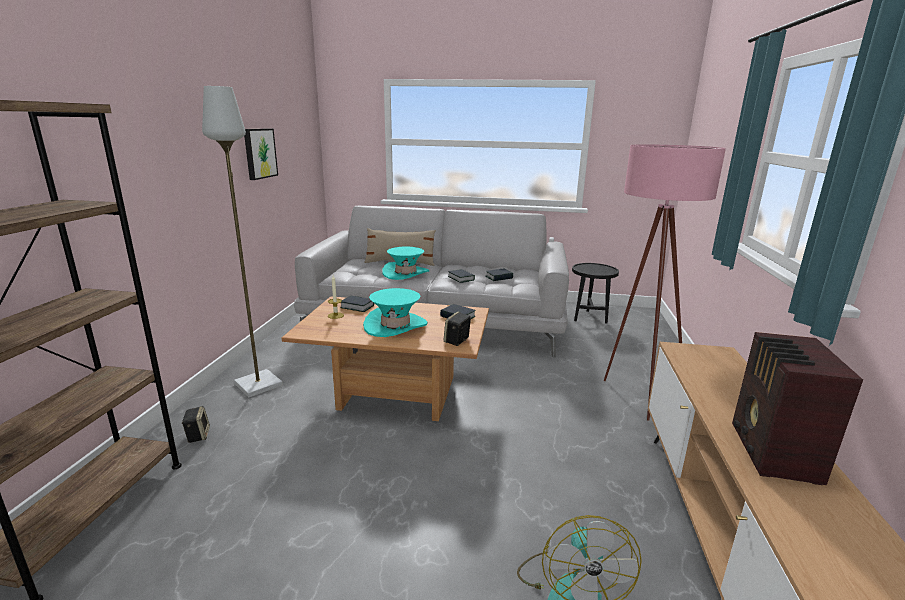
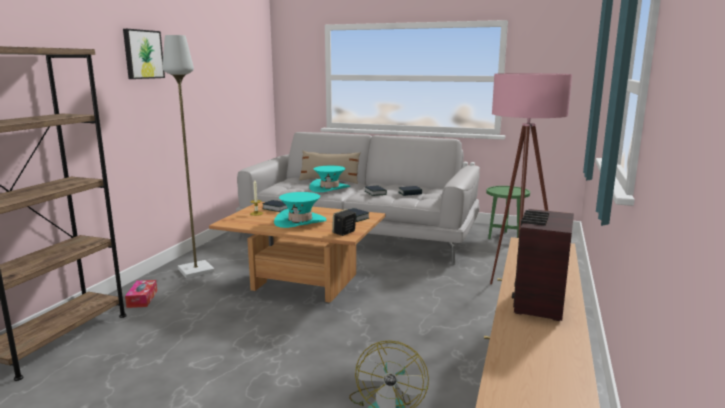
camera: 10 degrees right, 5 degrees down
(198, 435) = (142, 299): speaker -> tissue box
(259, 153) = (213, 86): picture -> picture (142, 54)
(589, 317) = (504, 236): black side table -> green side table

